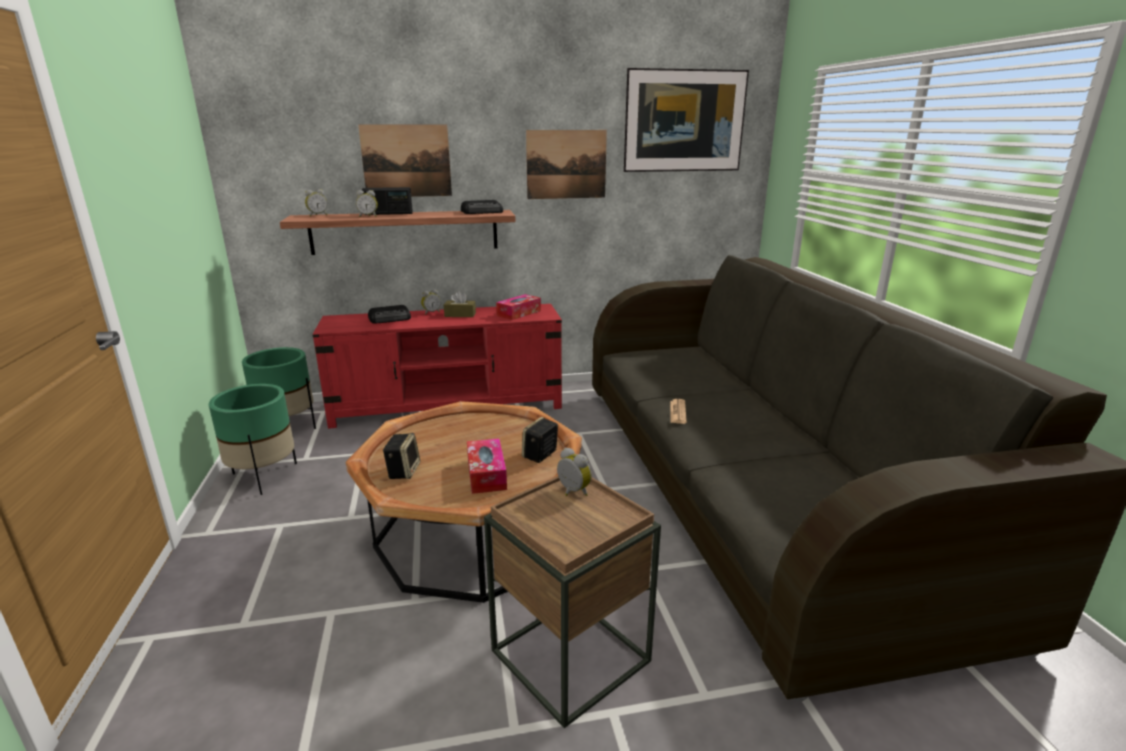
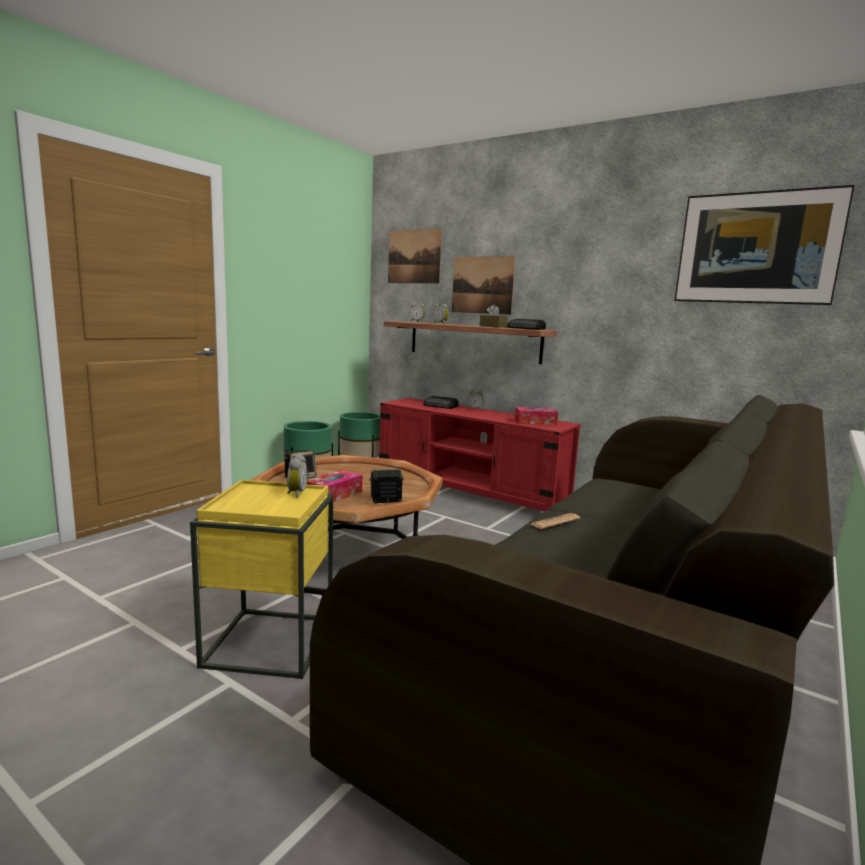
camera: 45 degrees right, 10 degrees down
(389, 213) = (460, 324): radio -> none
(460, 315) = (490, 414): brown tissue box -> brown tissue box (493, 326)
(566, 164) = (614, 292): picture -> picture (414, 256)
(570, 656) = (269, 642): brown side table -> yellow side table

